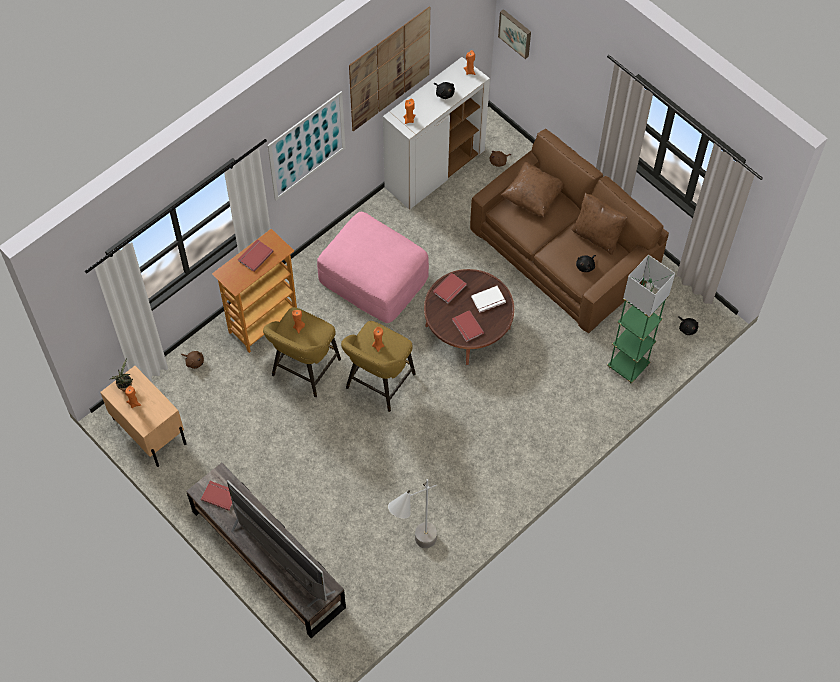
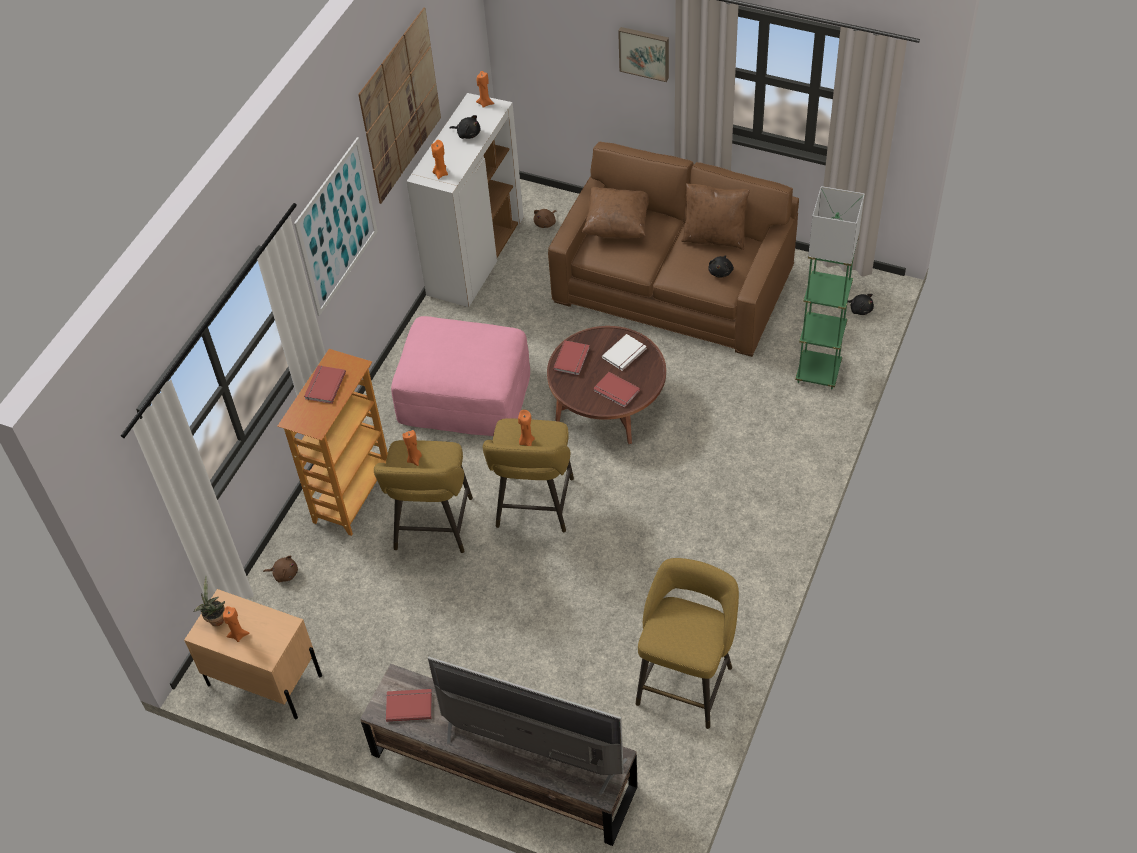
camera: 20 degrees left, 10 degrees down
(414, 551) = (686, 681): grey floor lamp -> yellow stool
(516, 33) = (521, 41): picture -> picture (644, 52)

